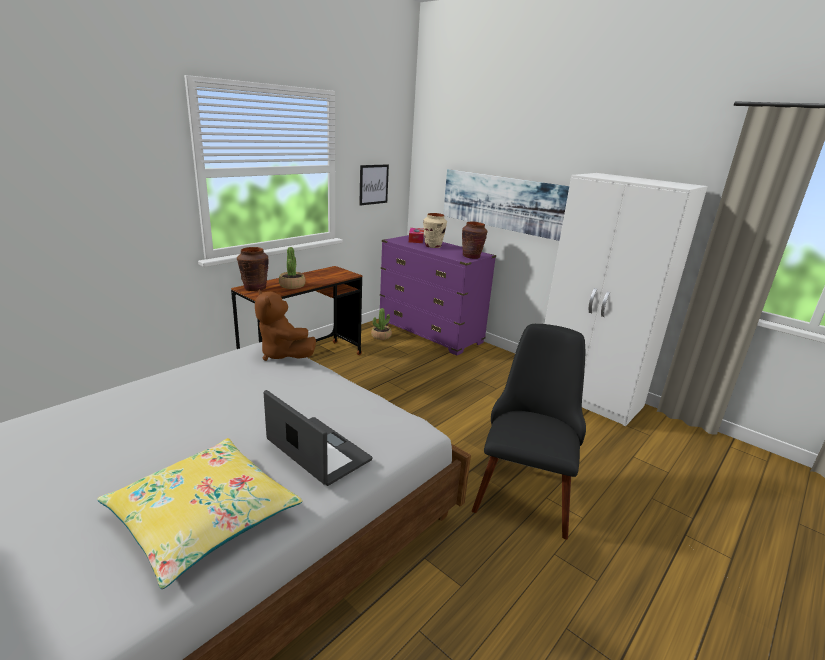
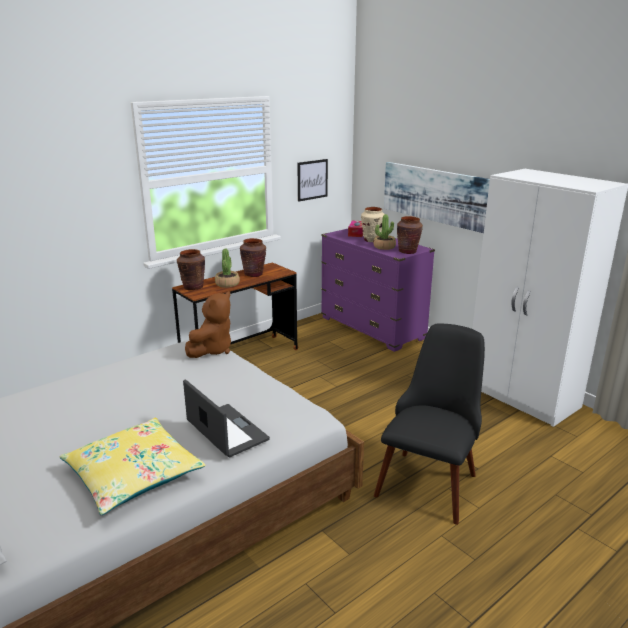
camera: 10 degrees right, 0 degrees up
(283, 355) = (212, 350): brown plush toy -> brown plush toy turned 120 degrees counterclockwise
(318, 276) = (254, 274): none -> brown vase
(381, 336) = (321, 331): potted plant -> potted plant (384, 247)

